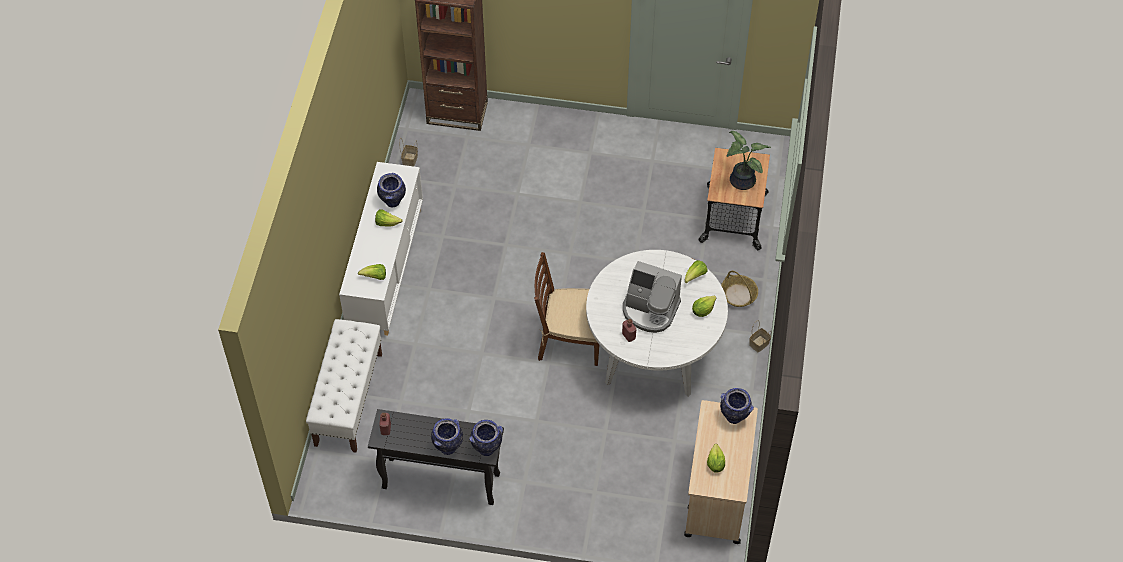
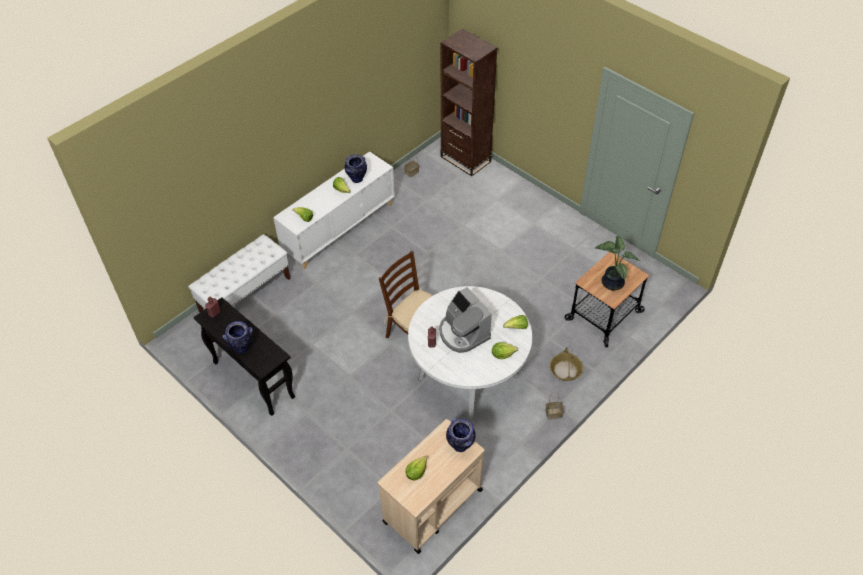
camera: 35 degrees right, 5 degrees down
(487, 449) = (265, 364): vase -> none

